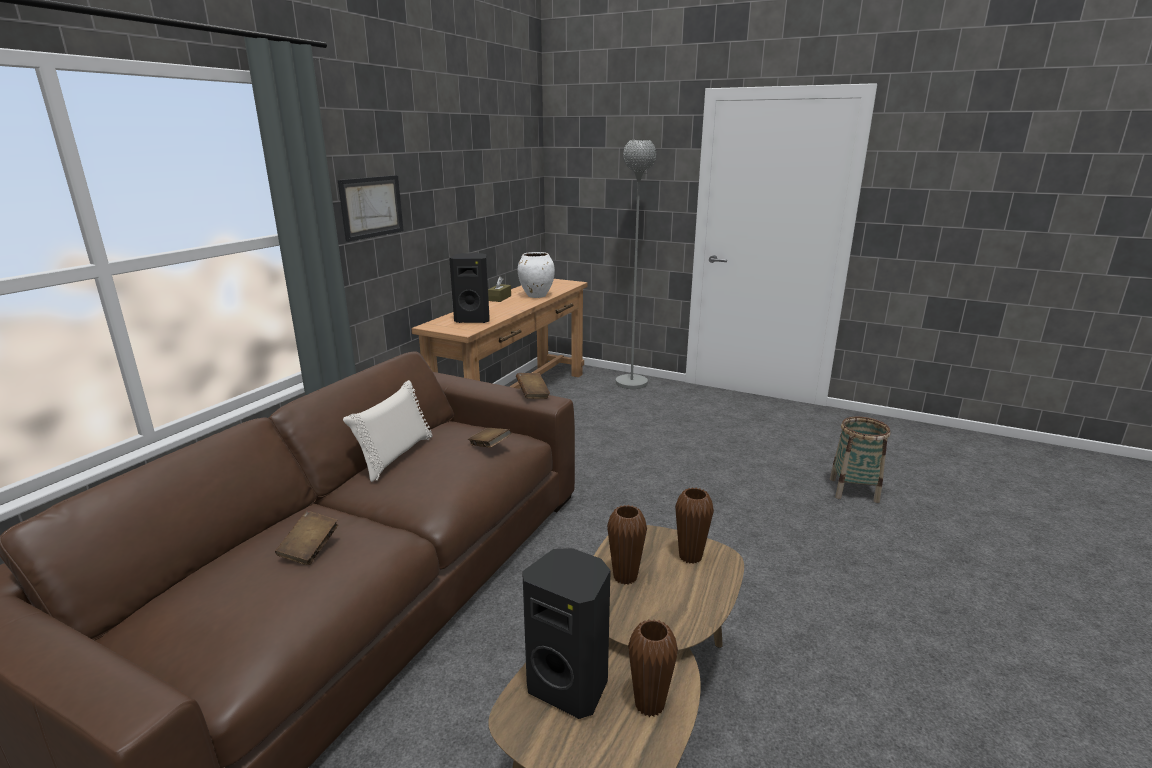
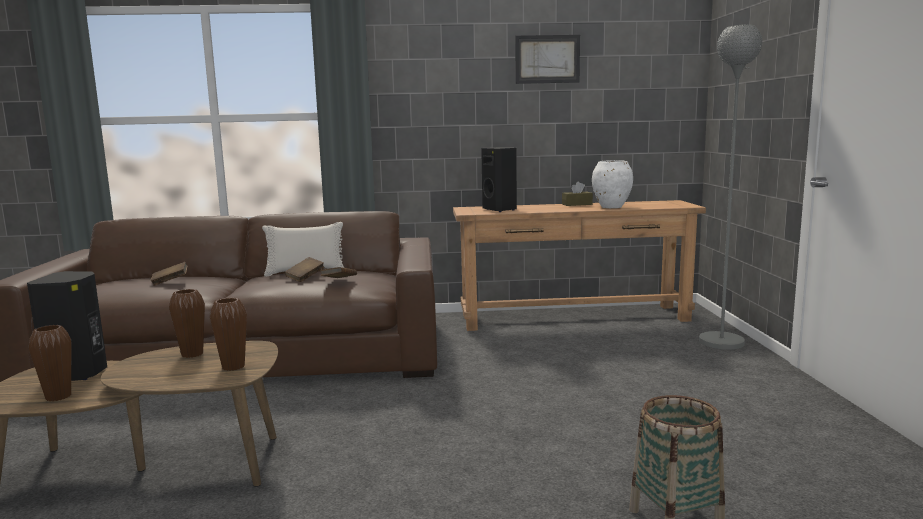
camera: 60 degrees right, 10 degrees down
(371, 207) = (425, 100): picture -> picture (547, 59)
(533, 394) = (420, 260): brown book -> brown book (305, 278)

